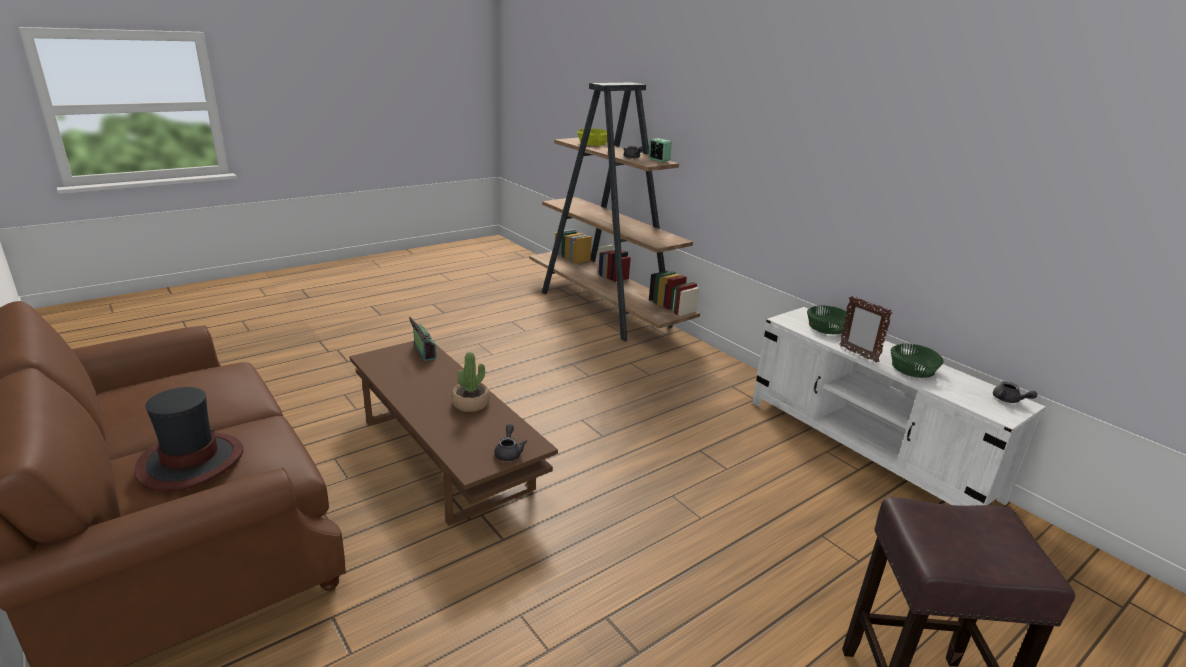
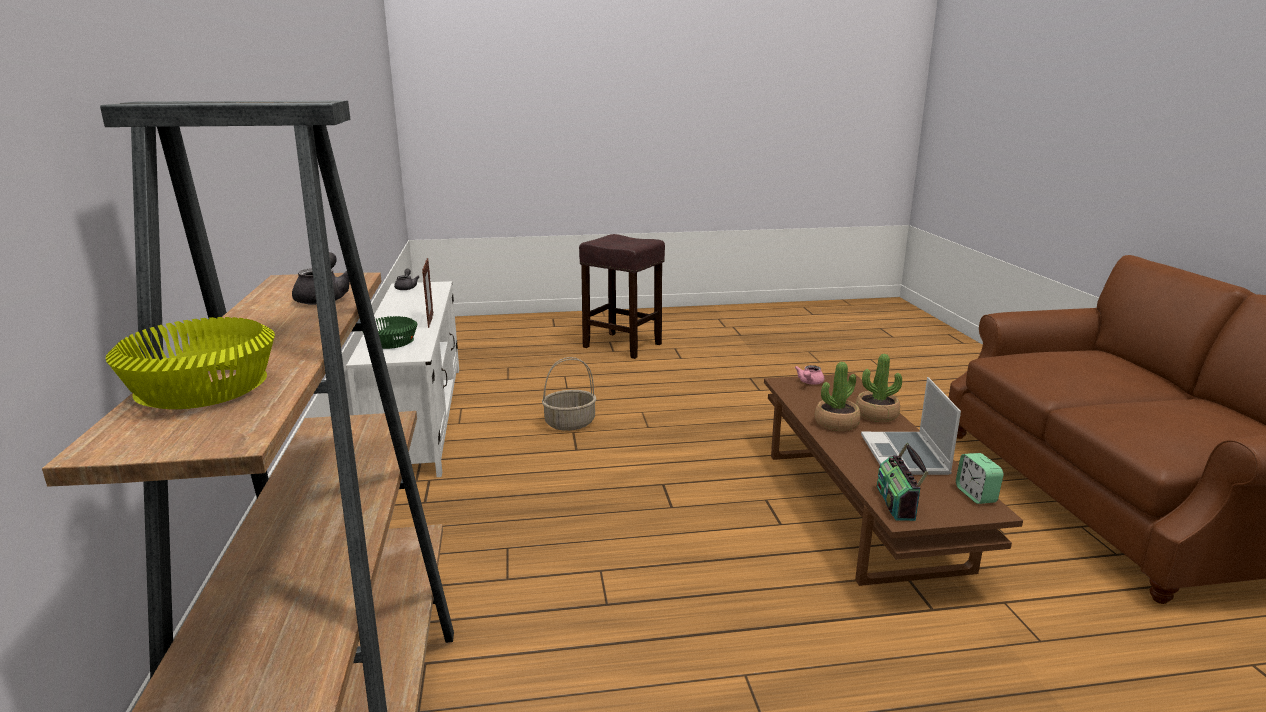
camera: 150 degrees left, 5 degrees down
(191, 462) = (1087, 359): hat -> none
(415, 384) = (906, 456): none -> laptop
(437, 421) = (876, 415): none -> potted plant
(509, 452) = (809, 383): grey teapot -> pink teapot
(658, 160) = (288, 285): alarm clock -> alarm clock (976, 495)
(744, 479) = (570, 423): none -> basket
(913, 369) = (415, 307): green bowl -> none

